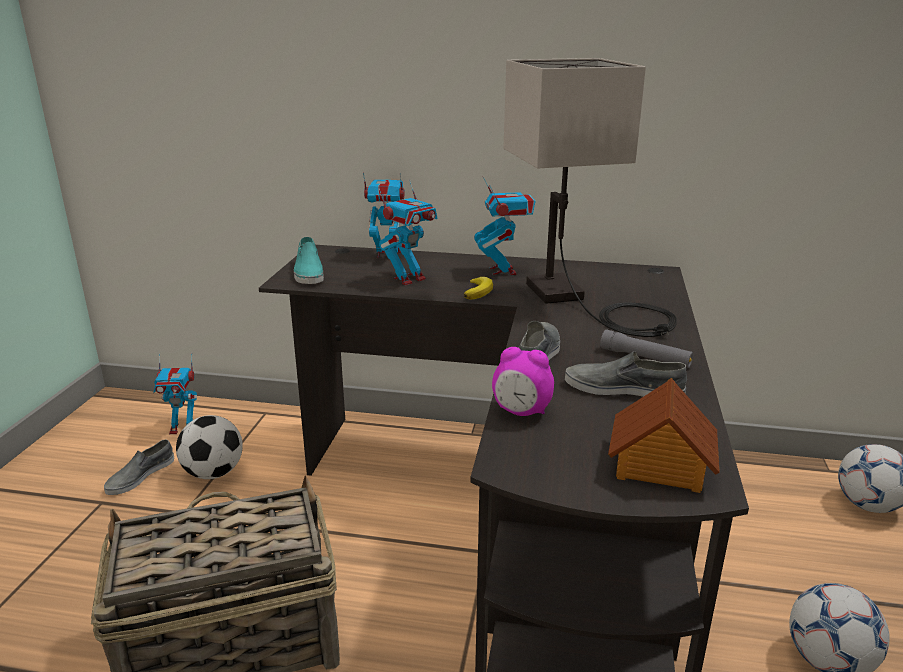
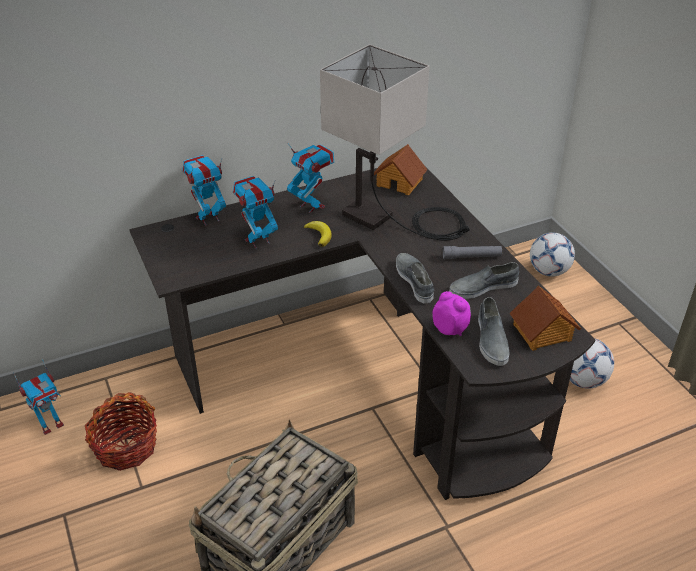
camera: 35 degrees left, 15 degrees up
(140, 476) = (67, 479): grey shoe -> grey shoe (491, 339)
(214, 473) = (126, 447): football -> basket
(308, 272) = (174, 263): turquoise shoe -> none
(409, 279) = (258, 241): toy robot -> toy robot turned 135 degrees counterclockwise
(521, 412) = (450, 329): alarm clock -> alarm clock turned 120 degrees counterclockwise
(631, 277) = (399, 182): none -> toy house

